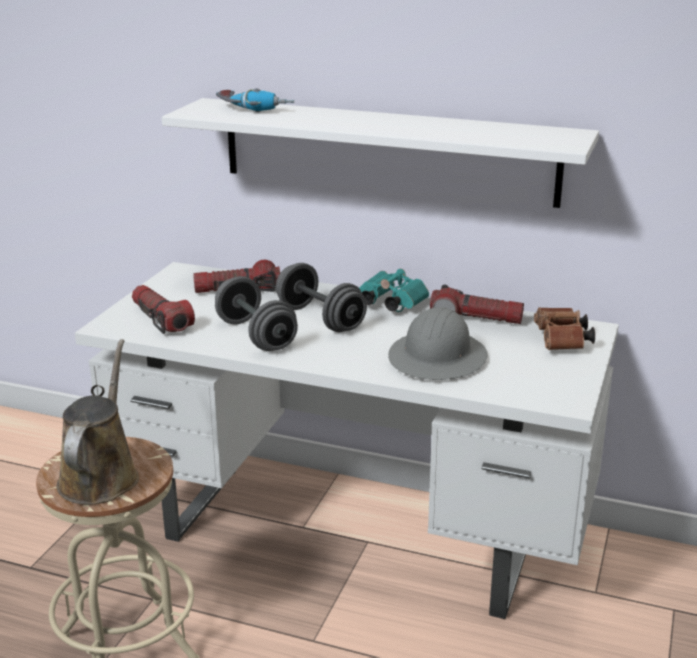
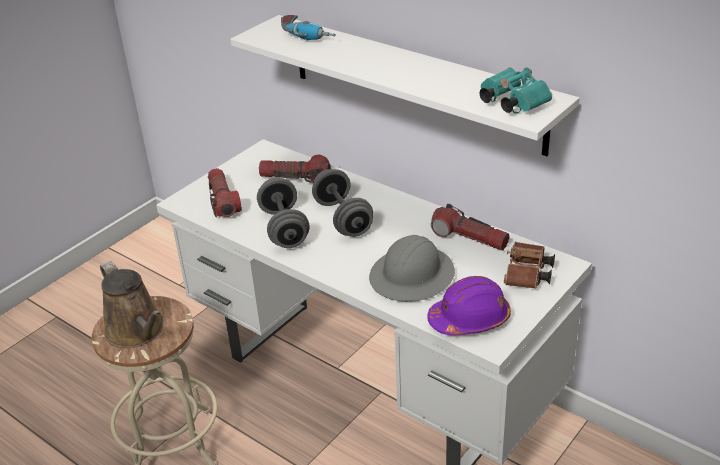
camera: 20 degrees right, 10 degrees up
(101, 476) = (137, 331): brown watering can -> brown watering can turned 120 degrees clockwise
(389, 303) = (407, 210): turquoise binoculars -> turquoise binoculars (511, 103)
(529, 386) = (470, 319): none -> purple hard hat

